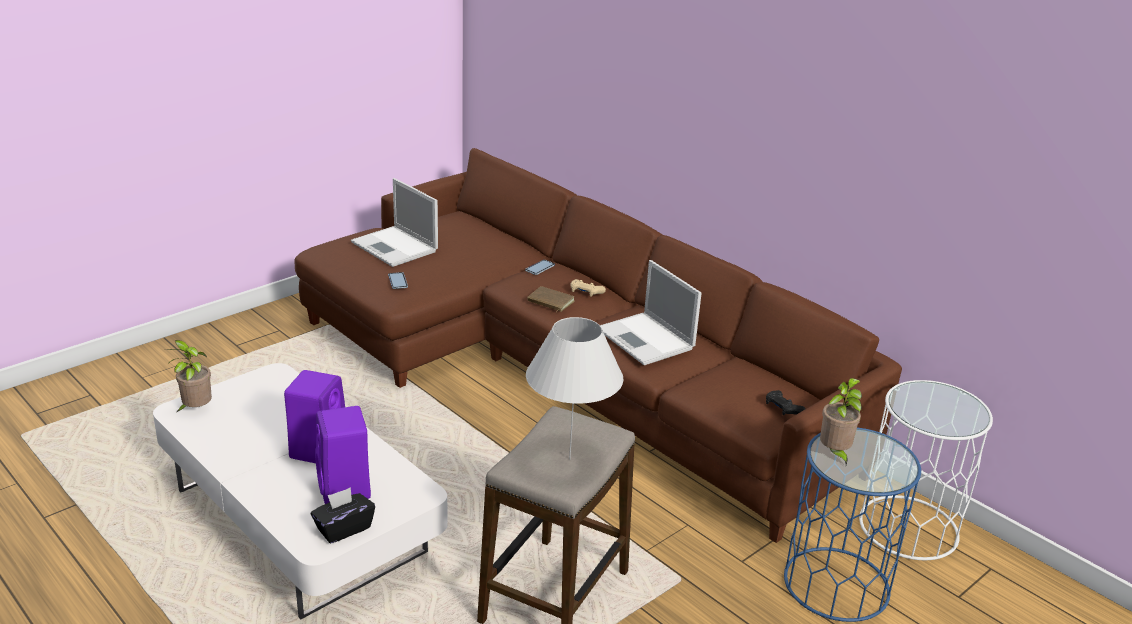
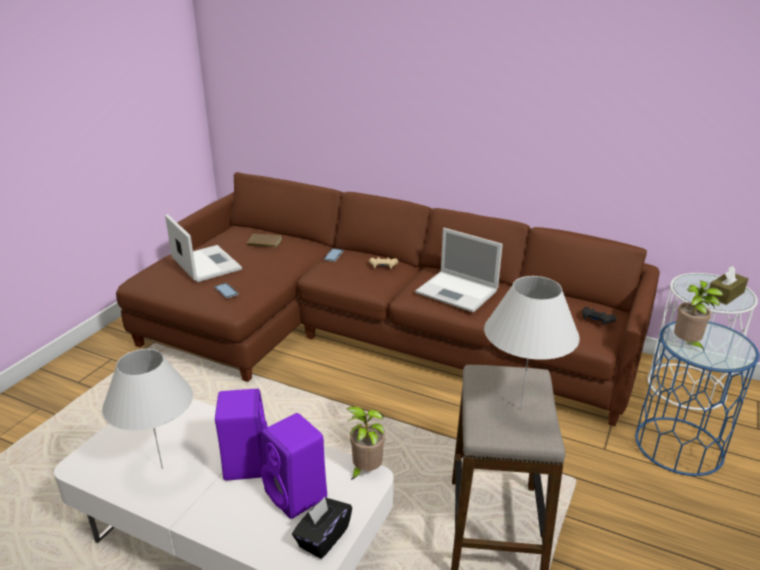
camera: 20 degrees left, 0 degrees up
(195, 410) = (98, 459): potted plant -> potted plant (365, 471)
(243, 432) = (162, 468): none -> white table lamp
(395, 247) = (205, 264): laptop -> laptop turned 150 degrees counterclockwise
(550, 302) = (361, 280): brown book -> brown book (264, 243)
(949, 415) = (725, 294): none -> brown tissue box

